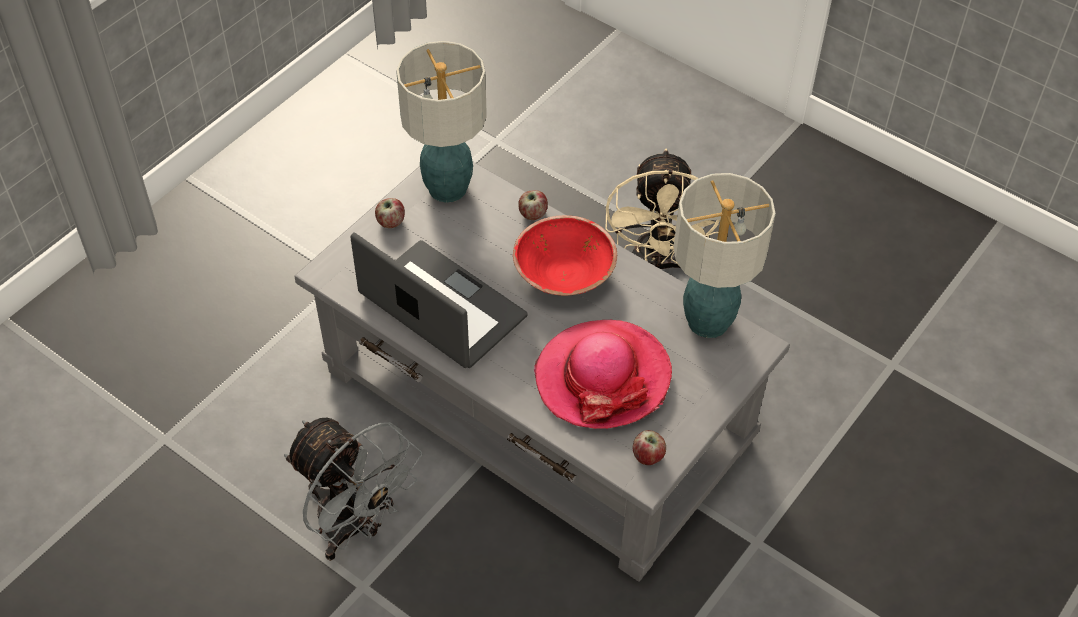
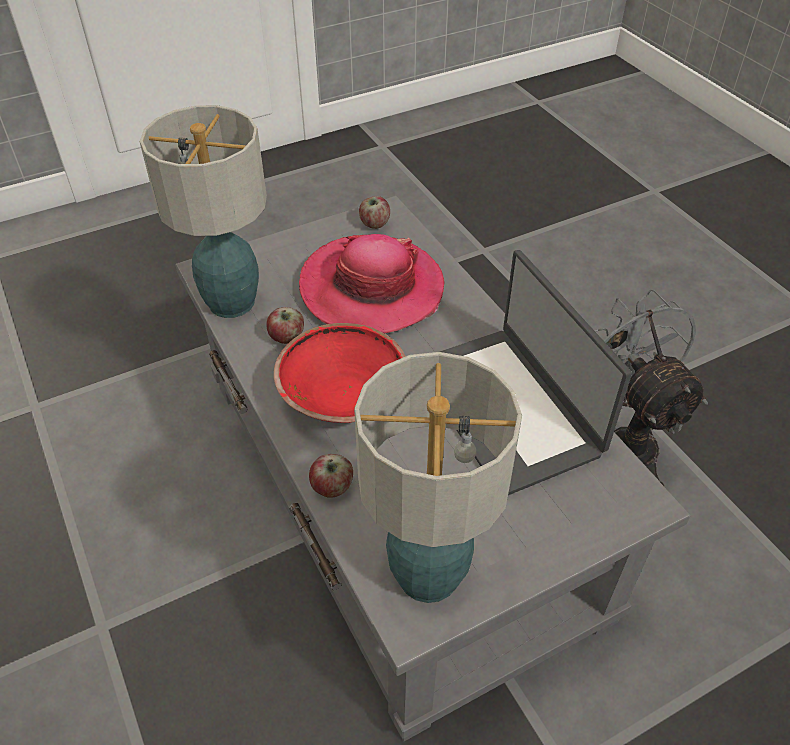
camera: 155 degrees left, 5 degrees down
(390, 222) = (533, 548): apple -> apple (287, 337)
(656, 265) = (154, 611): beige fan -> none

